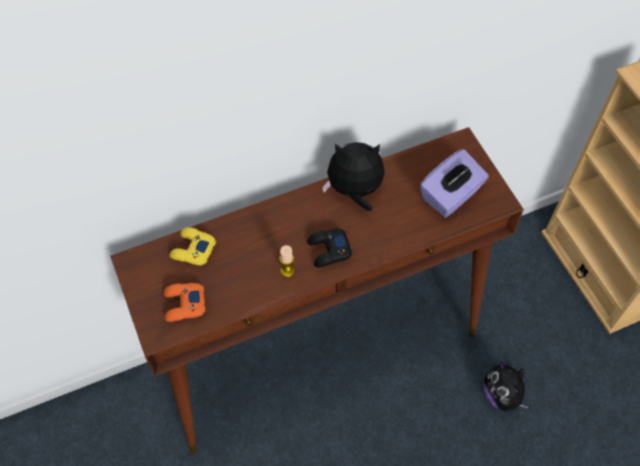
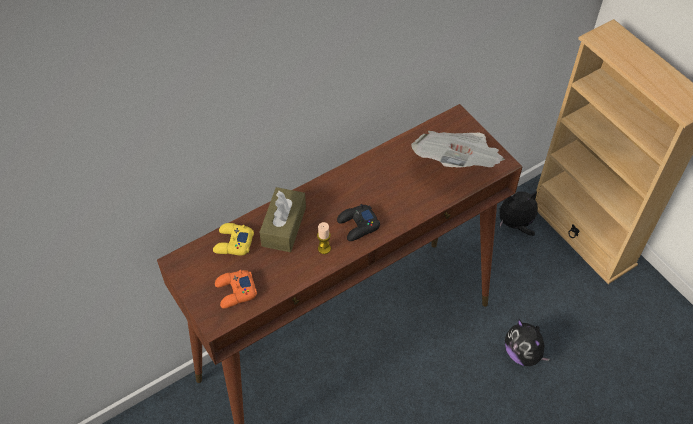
camera: 10 degrees left, 5 degrees down
(250, 239) = (284, 226): none -> brown tissue box
(354, 191) = (370, 172): plush toy -> plush toy (515, 224)
(451, 196) = (456, 164): purple tissue box -> newspaper

